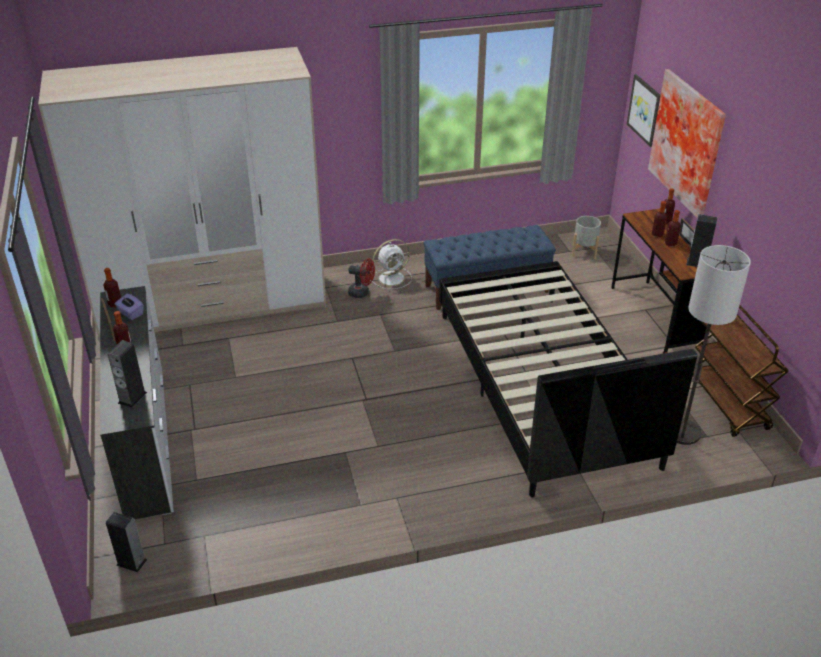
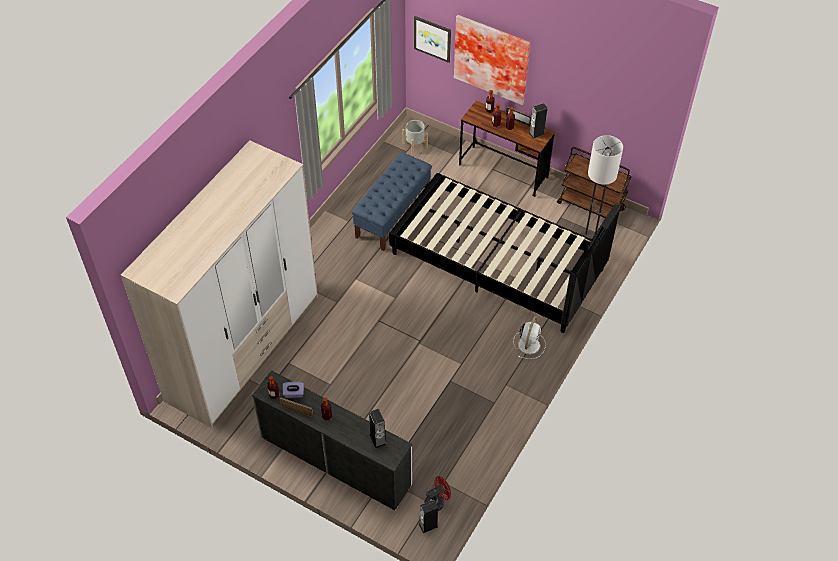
camera: 45 degrees left, 15 degrees up
(362, 293) = (325, 270): red fan -> red fan (437, 502)
(392, 278) = (329, 246): white fan -> white fan (529, 344)

